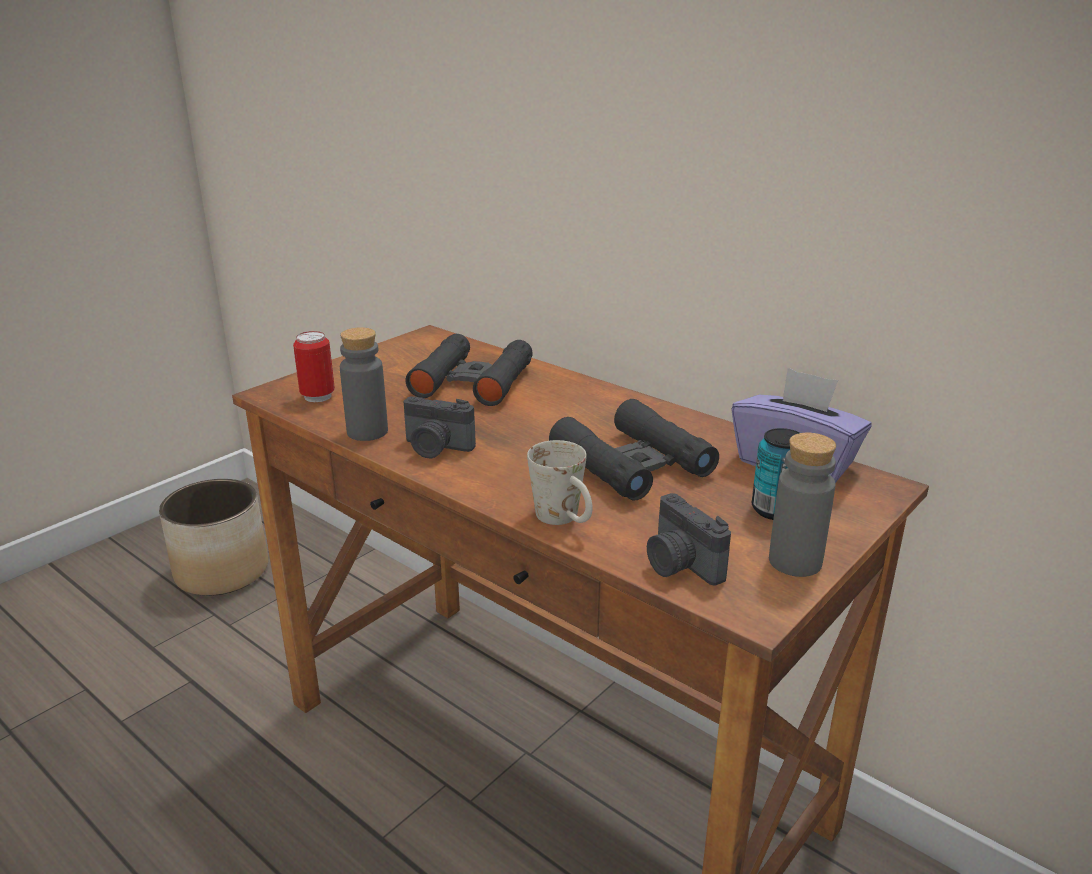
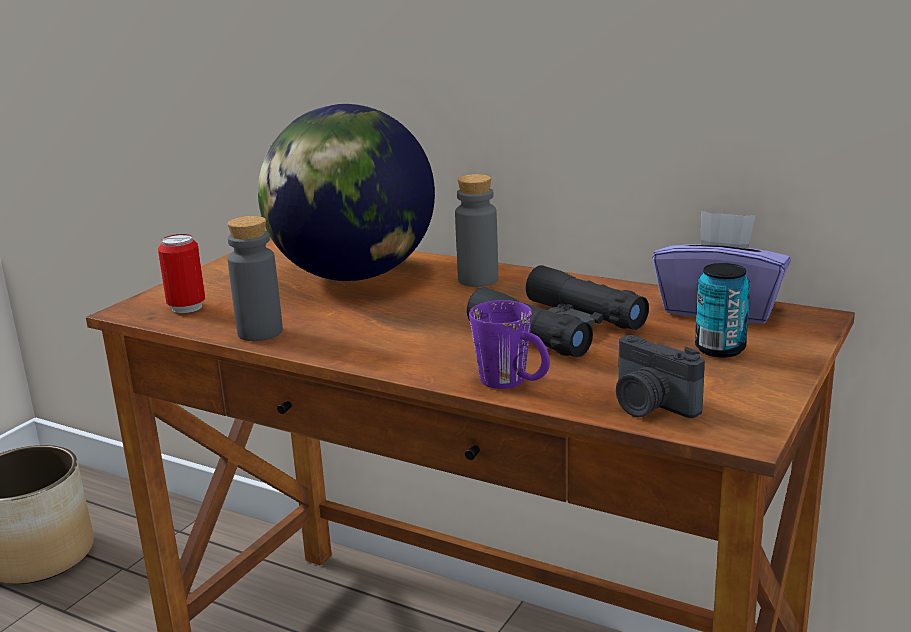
camera: 10 degrees left, 5 degrees down
(436, 448) = (343, 338): camera -> none
(473, 381) = (352, 276): black binoculars -> globe
(565, 520) = (514, 383): white mug -> purple mug
(795, 562) = (760, 389): grey bottle -> grey bottle (478, 280)

